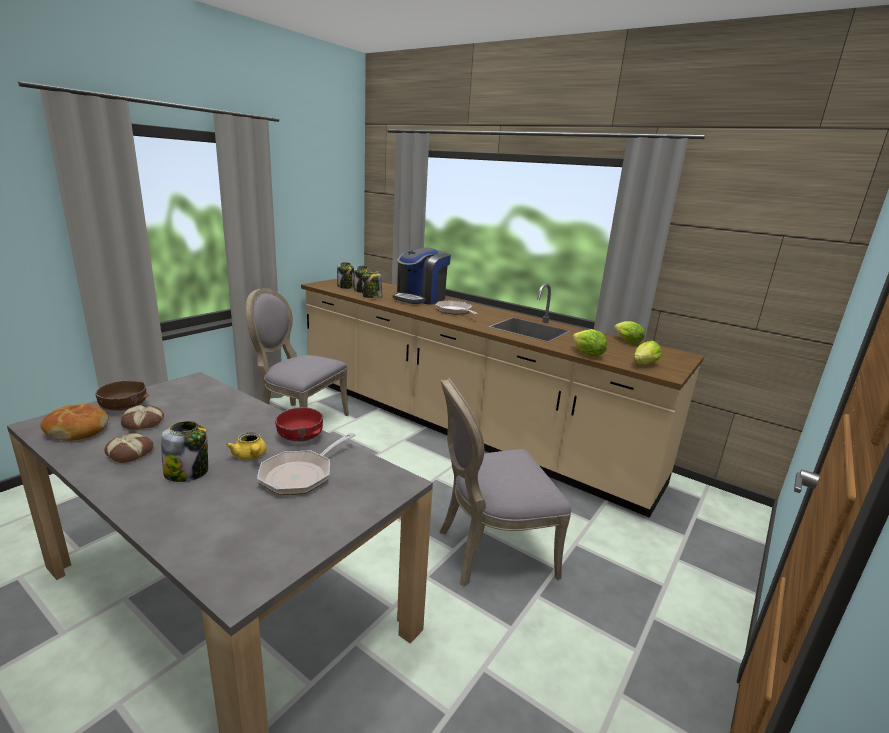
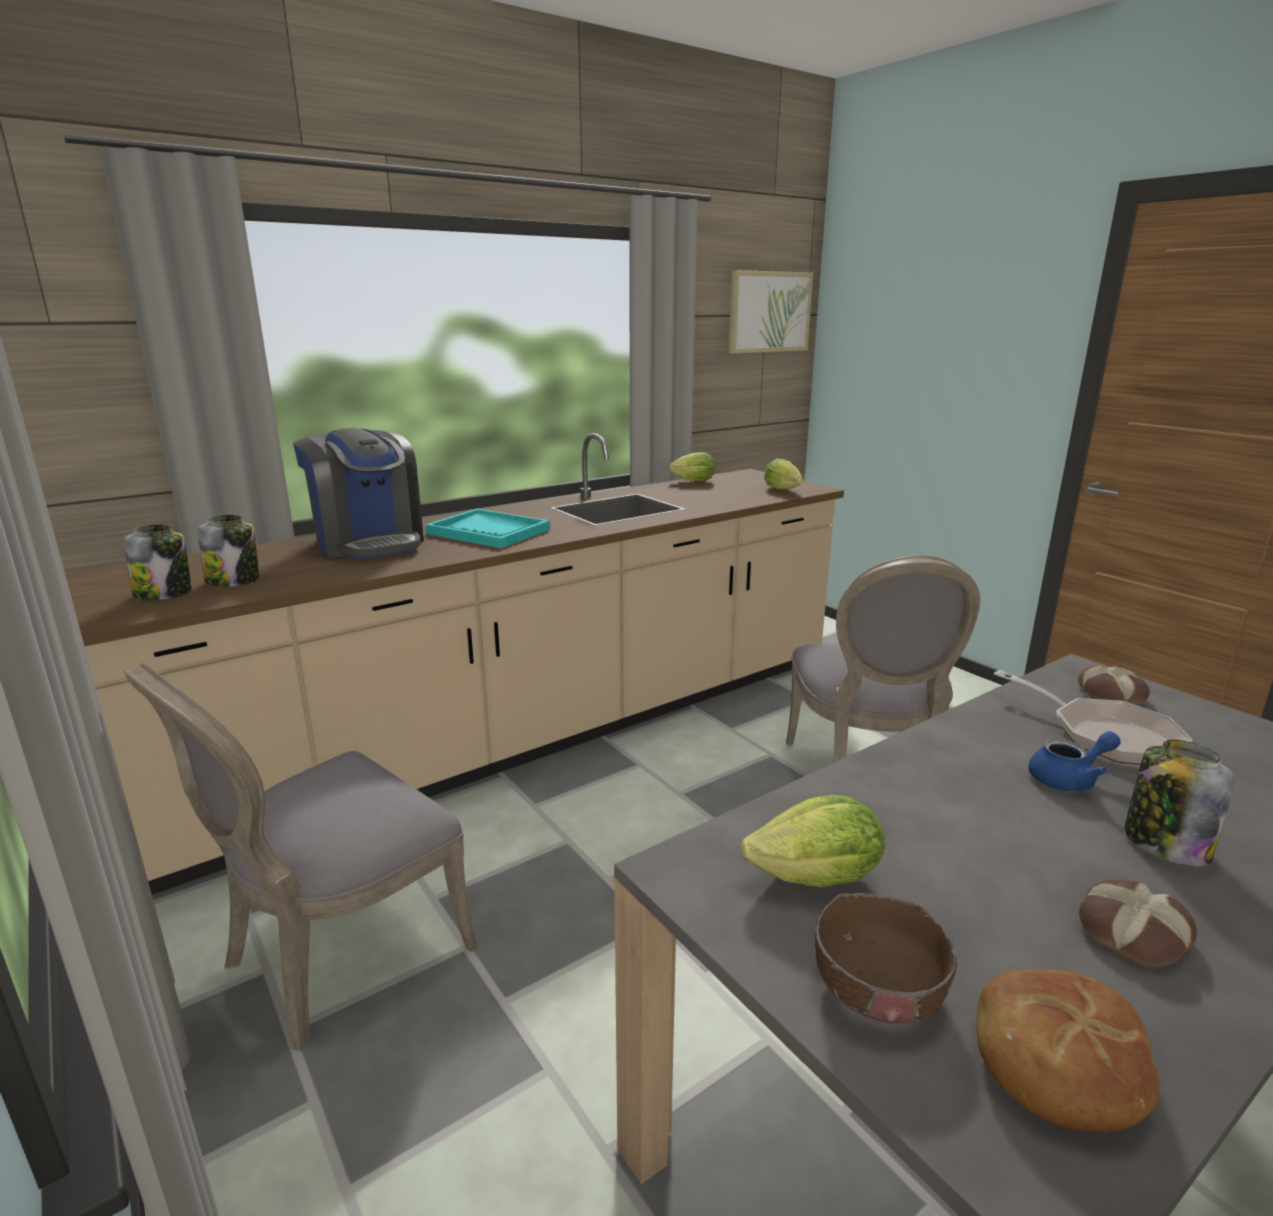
camera: 70 degrees left, 0 degrees up
(142, 423) = (974, 933): bread -> bread (1111, 694)
(250, 456) = (1069, 779): yellow teapot -> blue teapot
(300, 436) = (974, 732): red bowl -> none
(372, 297) = (307, 577): jar -> none
(455, 311) = (489, 531): frying pan -> turquoise tray
(587, 354) = (744, 502): lettuce -> lettuce (817, 879)
(786, 233) = (769, 312): none -> picture

